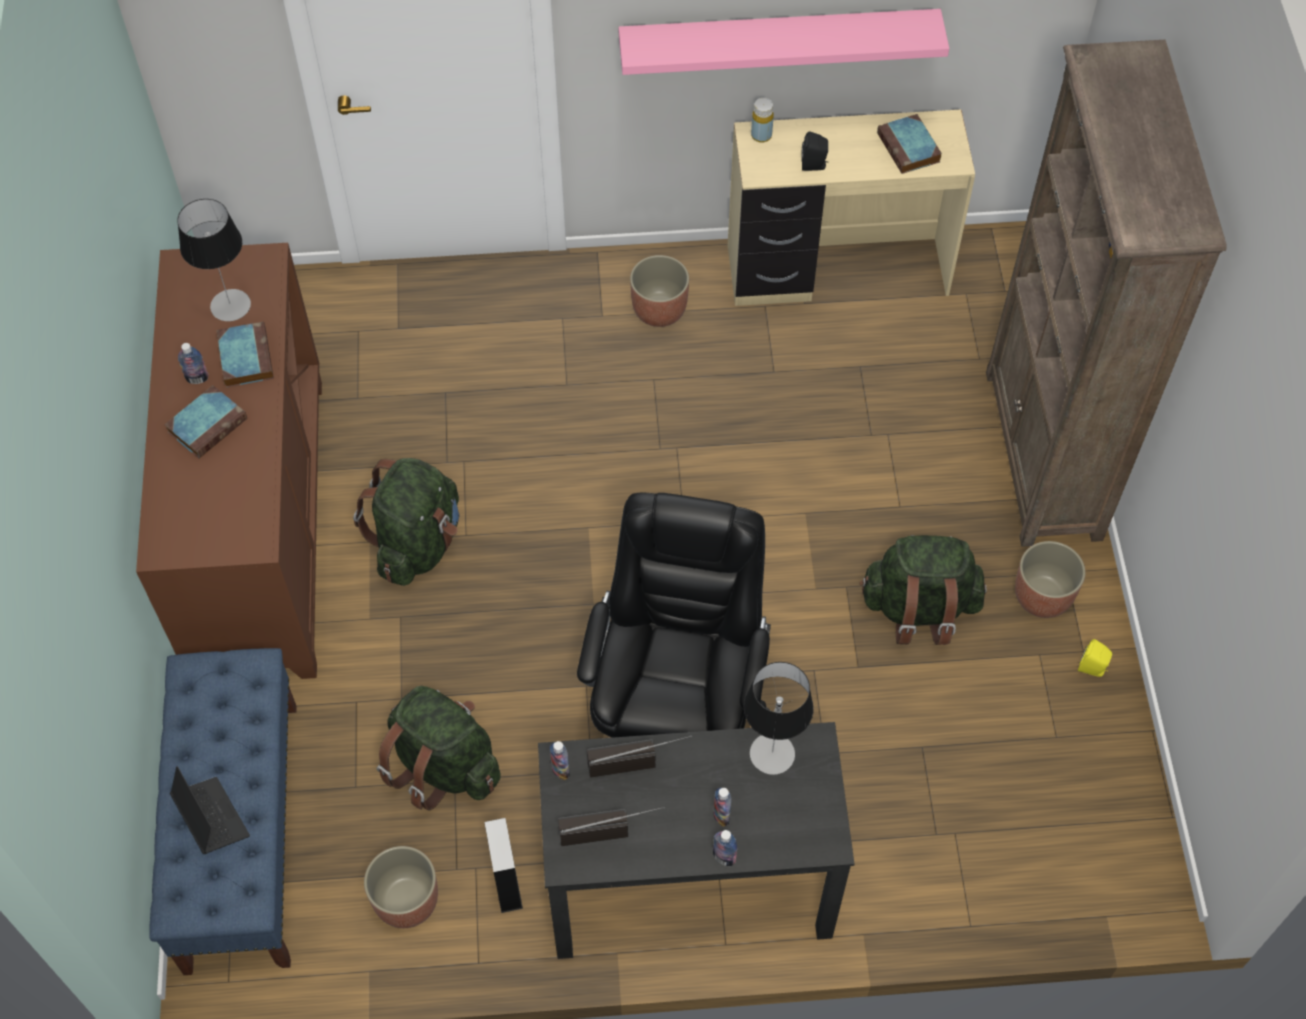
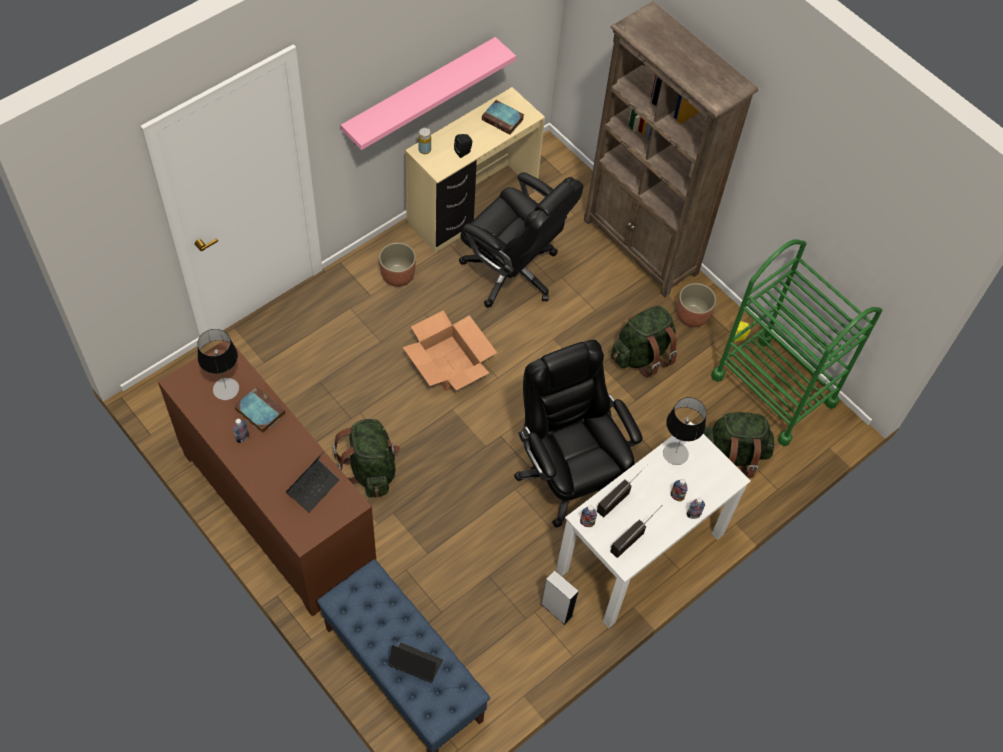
camera: 40 degrees left, 0 degrees up
(208, 424) = (270, 458): book -> none
(227, 493) = (313, 487): none -> laptop
(406, 900) = (513, 650): planter -> none
(443, 765) = (477, 572): green backpack -> green backpack (732, 455)
(634, 464) = (449, 363): none -> cardboard box
(688, 883) = (640, 552): black desk -> white desk
(822, 390) = (513, 272): none -> black office chair
(1085, 777) = (774, 389): none -> green cart

